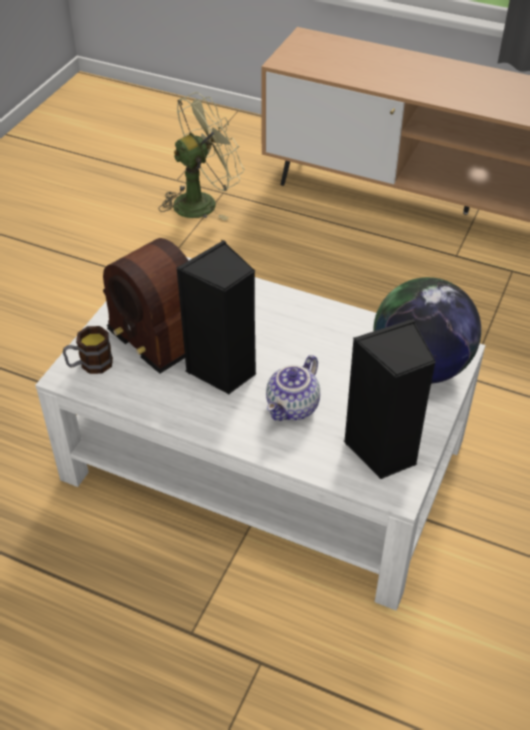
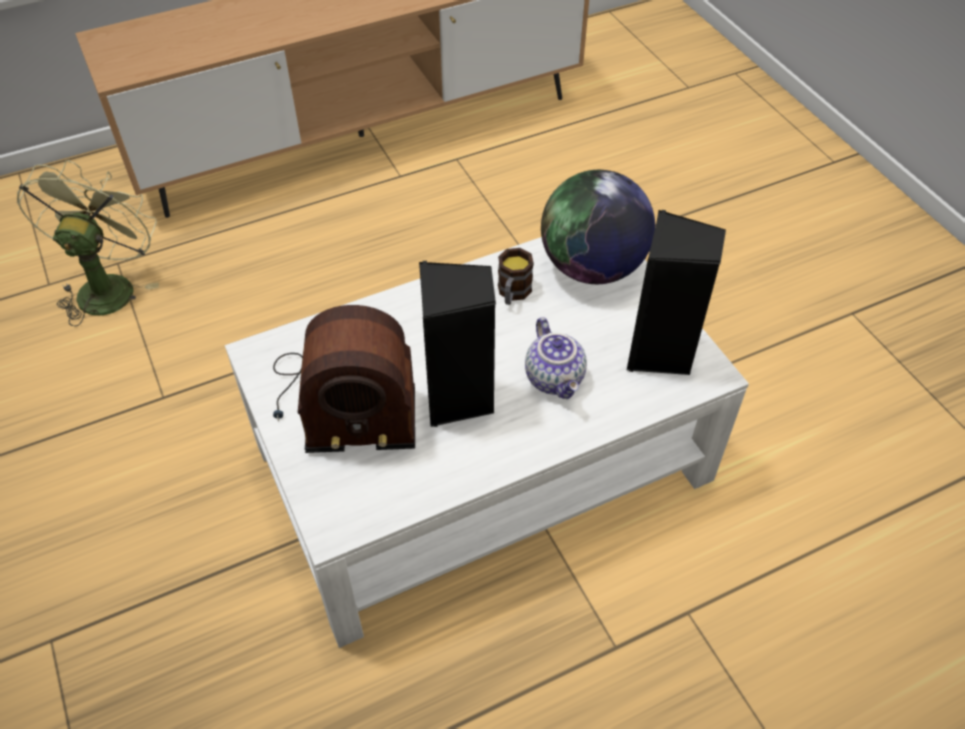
camera: 50 degrees left, 5 degrees up
(90, 364) = (338, 499): mug -> mug (512, 293)

